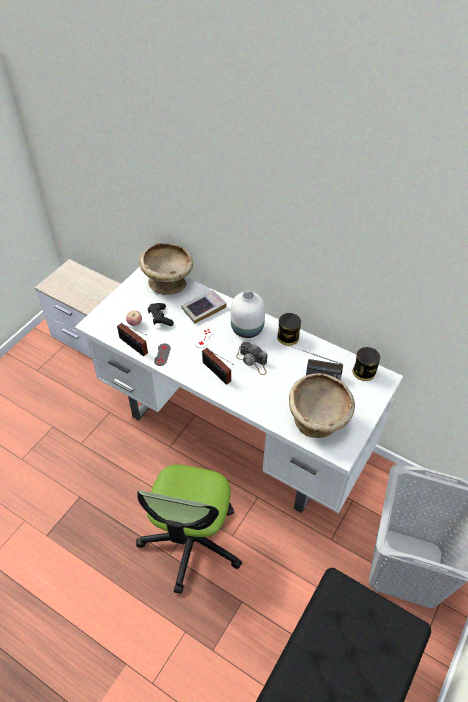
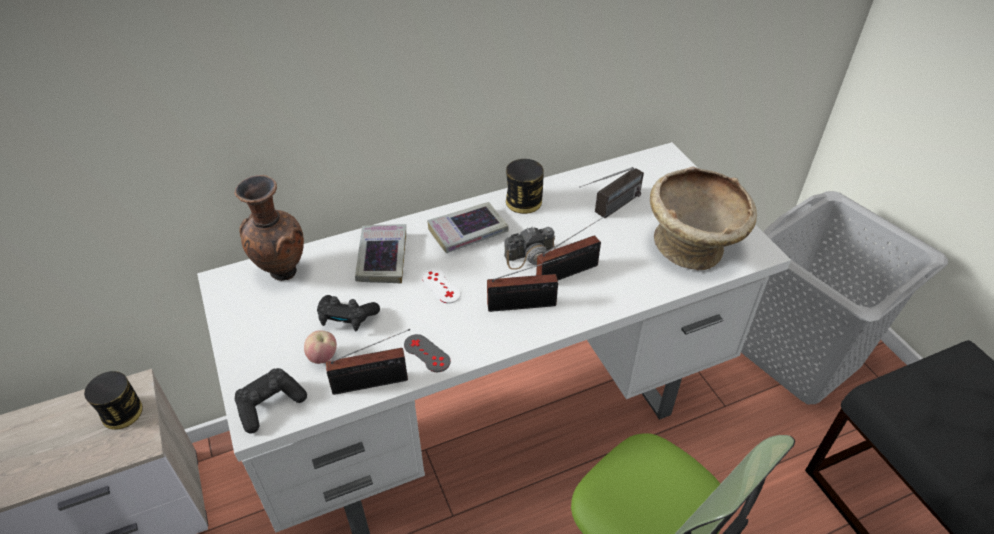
camera: 55 degrees left, 5 degrees down
(101, 323) = (270, 405): none -> black game controller
(168, 283) = (281, 272): beige bowl -> brown vase
(247, 328) = (468, 232): white vase -> book
(254, 379) = (571, 272): none -> radio
(364, 372) = (641, 167): can -> can (122, 412)

